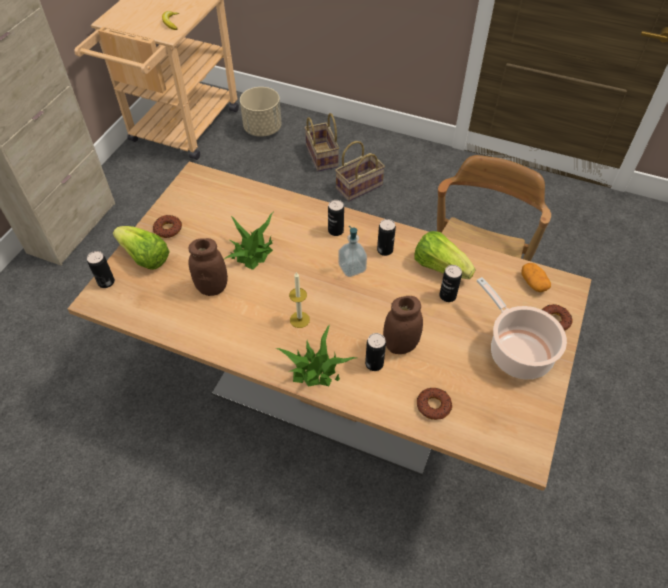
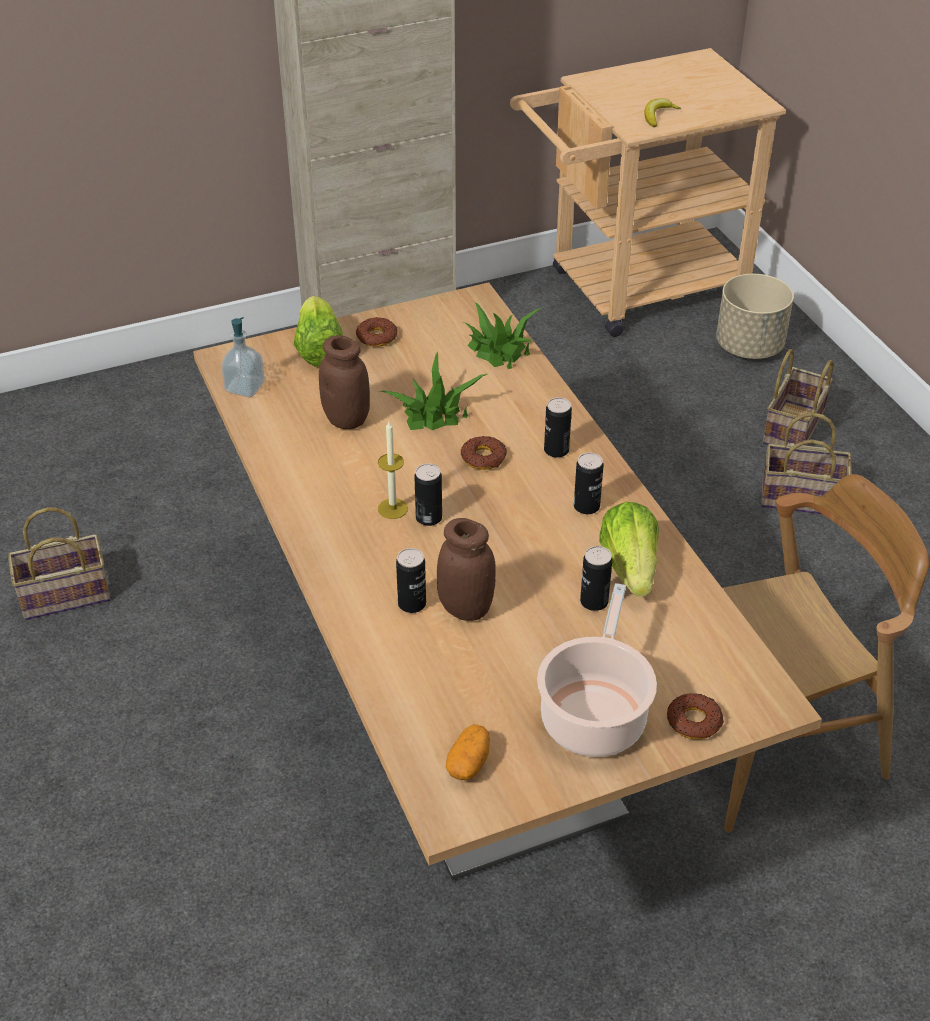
camera: 45 degrees right, 10 degrees down
(58, 506) = (63, 597): none -> basket
(106, 282) = (255, 349): can -> can (429, 518)
(316, 369) = (345, 565): potted plant -> potted plant (499, 350)
(352, 268) = (521, 499): soap dispenser -> soap dispenser (245, 387)
(433, 406) = (418, 688): donut -> donut (483, 457)
(533, 283) = (728, 665): potato -> potato (469, 763)

